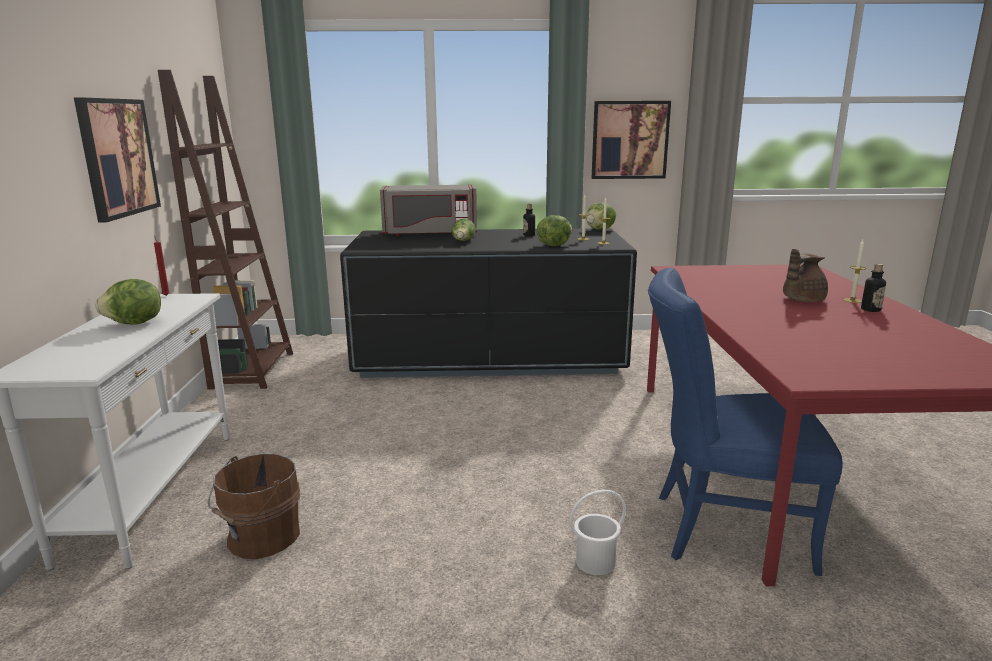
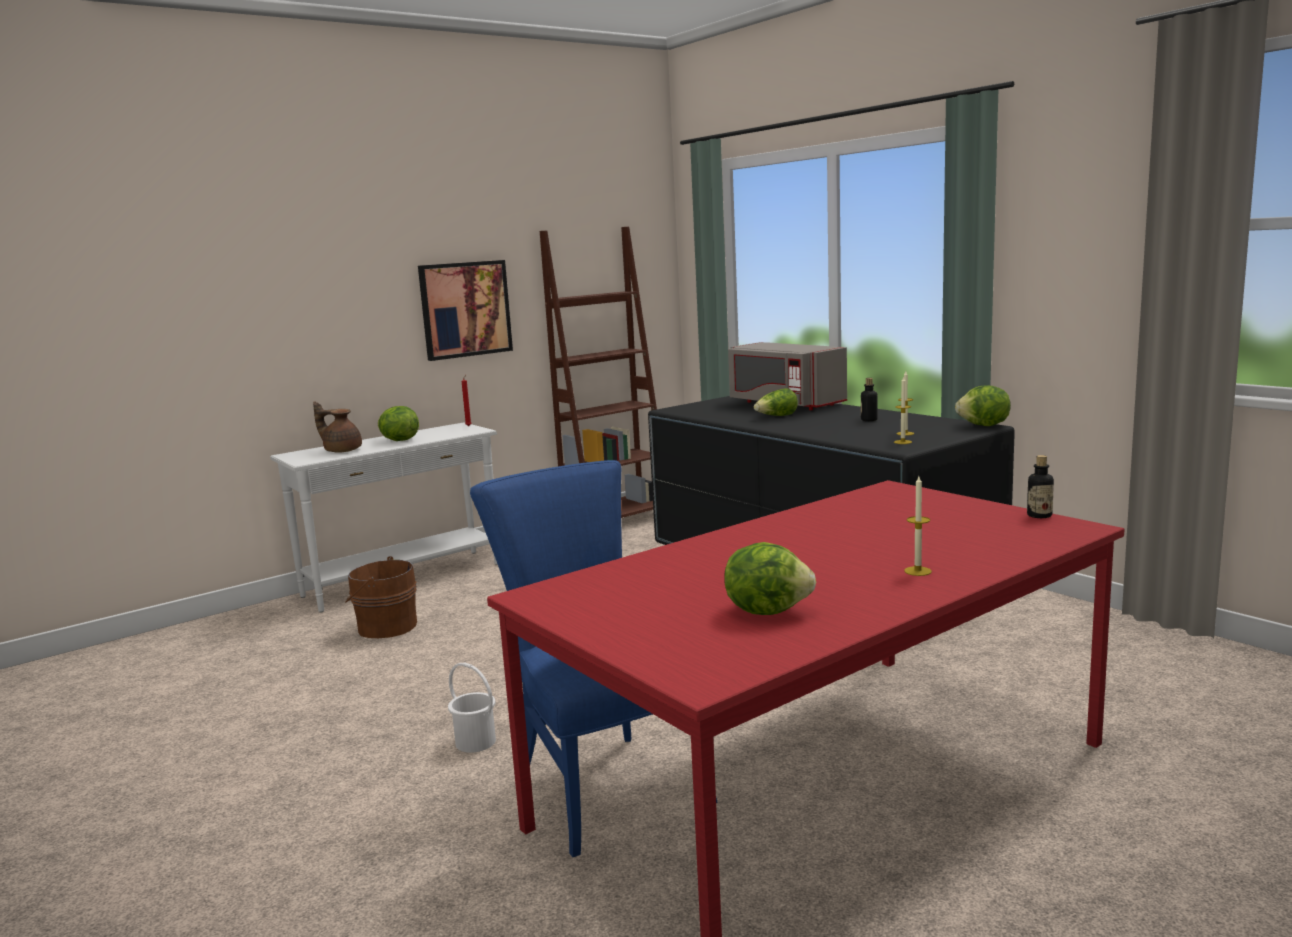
camera: 55 degrees right, 5 degrees down
(553, 245) = (839, 435): lettuce -> lettuce (767, 610)
(629, 140) = (1072, 292): picture -> none
(801, 300) = (862, 552): brown teapot -> brown teapot (342, 450)
(870, 310) = (884, 584): bottle -> bottle (1039, 515)

